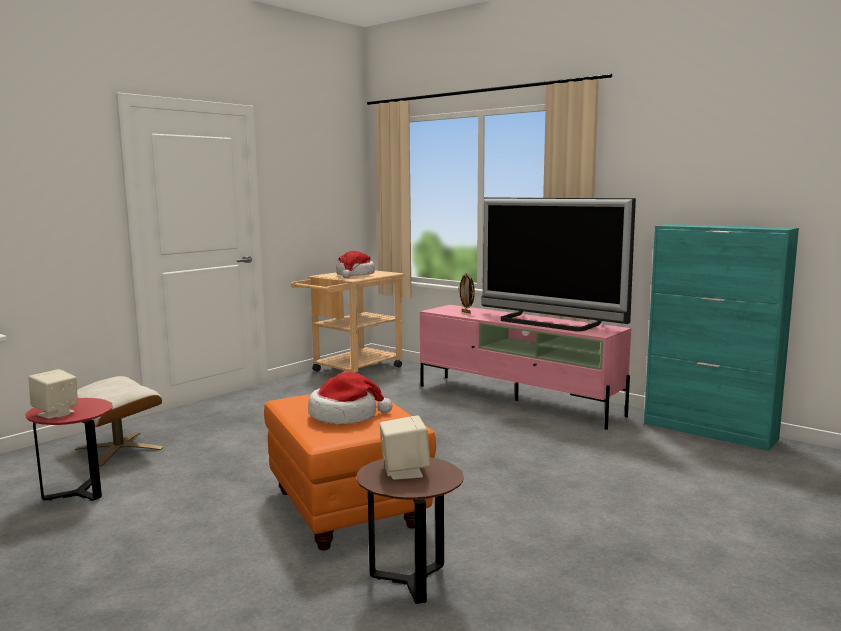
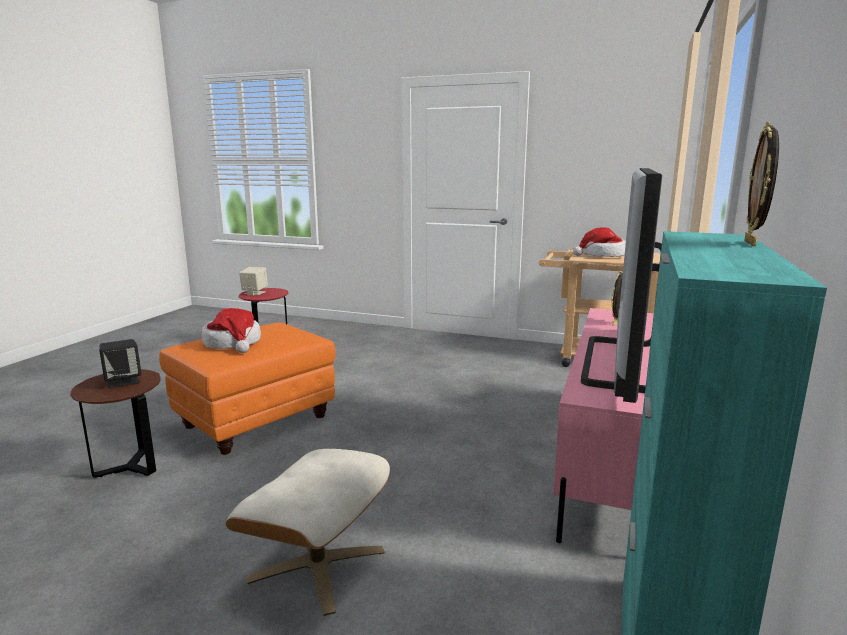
camera: 70 degrees right, 5 degrees up
(119, 449) = (339, 337): beige ottoman -> beige ottoman (318, 565)
(404, 471) = (123, 381): beige speaker -> black speaker
(702, 224) = (752, 243): none -> picture frame

